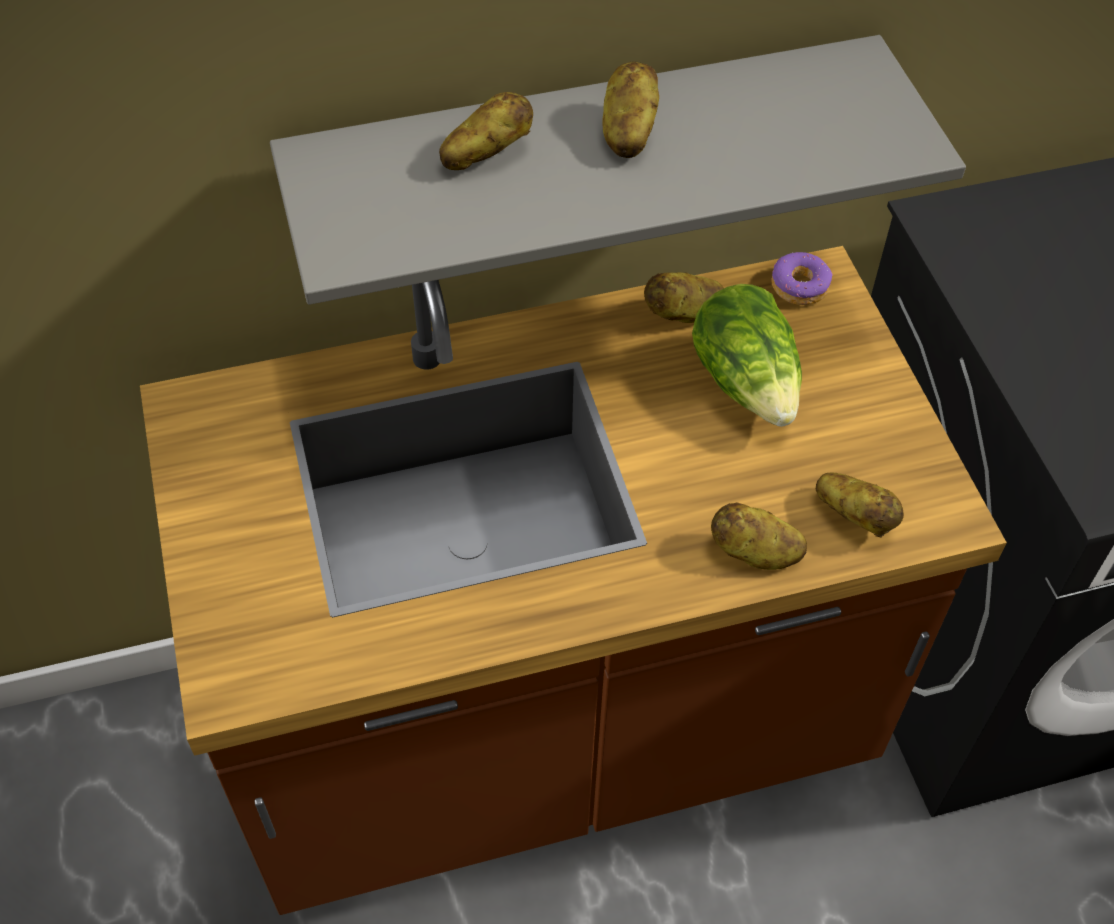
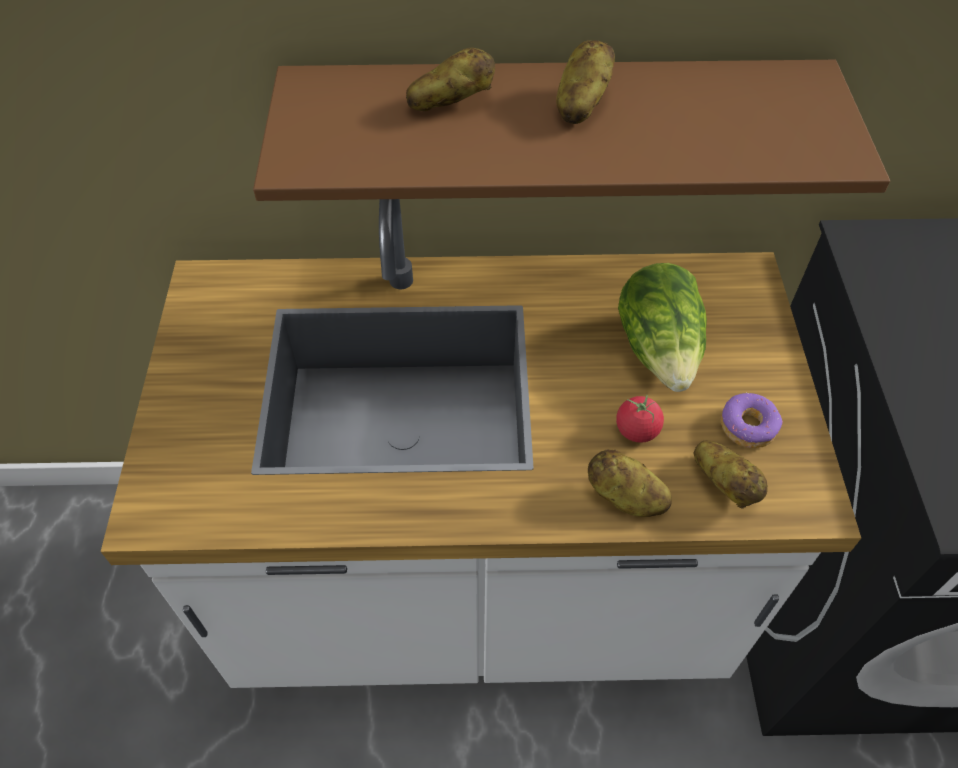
camera: 15 degrees right, 0 degrees up
(553, 732) = (479, 593): brown counter -> white counter
(583, 151) = (552, 125): grey shelf -> brown shelf
(683, 313) = (621, 283): potato -> none
(747, 477) = (637, 430): none -> tomato
(800, 286) = (727, 279): donut -> donut (748, 427)

